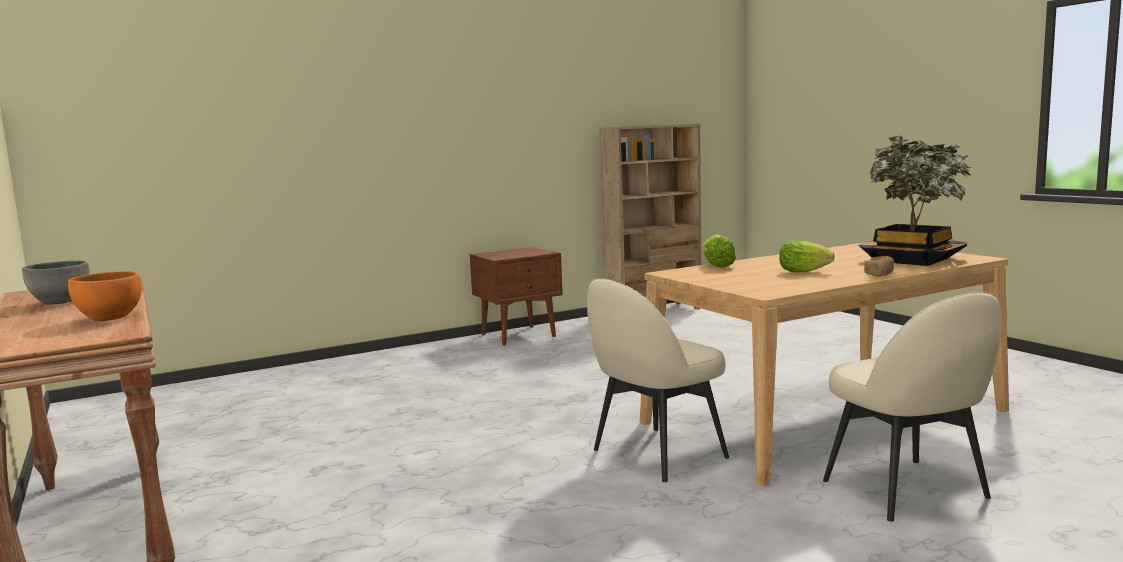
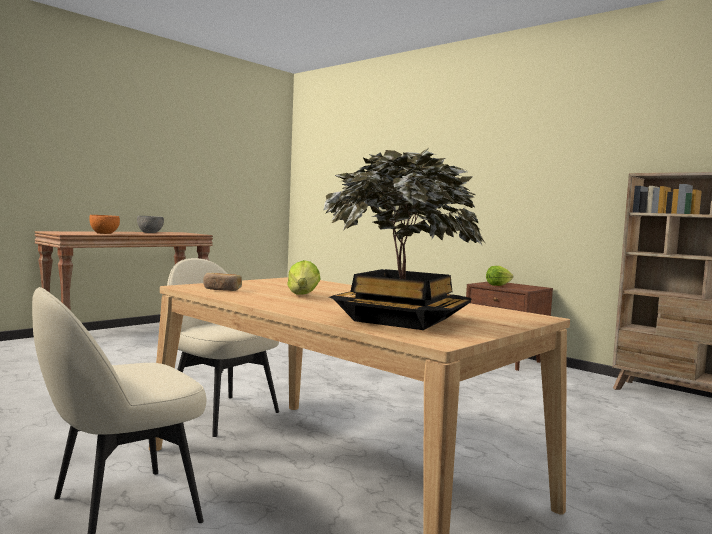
camera: 70 degrees right, 5 degrees down
(716, 266) = (336, 284): lettuce -> lettuce (498, 285)
(880, 274) = (290, 307): bread -> bread (222, 289)

